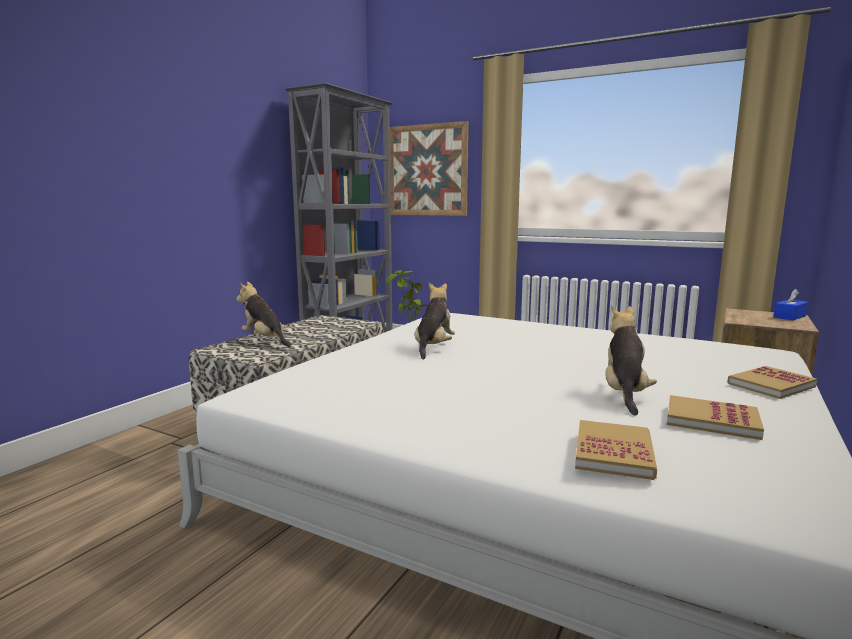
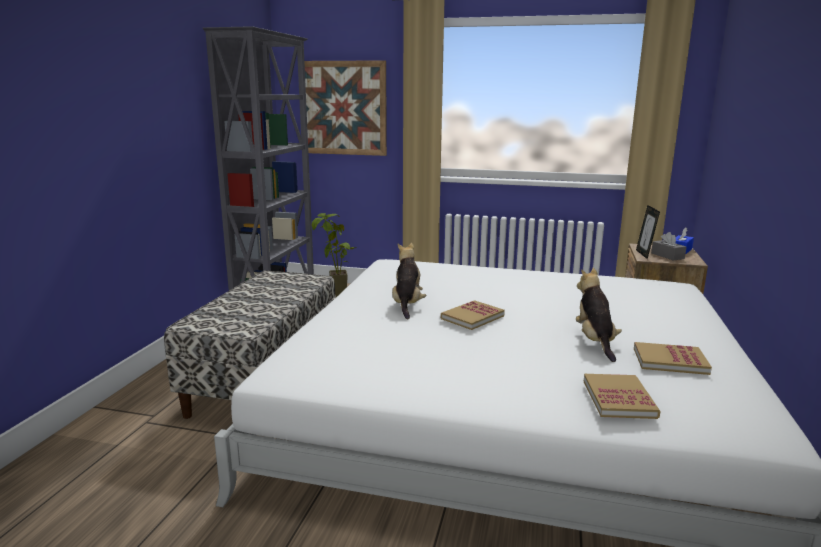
camera: 15 degrees left, 5 degrees up
(265, 340) = (233, 308): plush toy -> none
(738, 318) = (644, 254): none -> picture frame
(768, 320) = (667, 256): none -> grey tissue box
(771, 385) = (692, 321): book -> book (472, 317)

